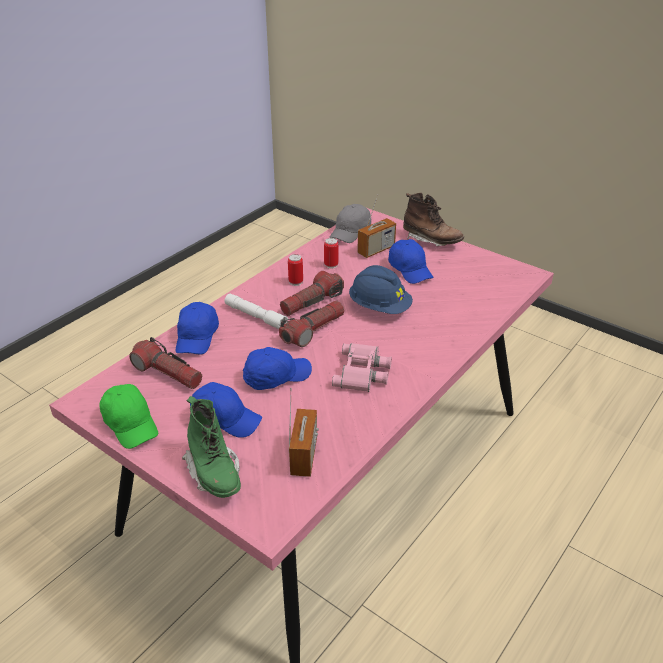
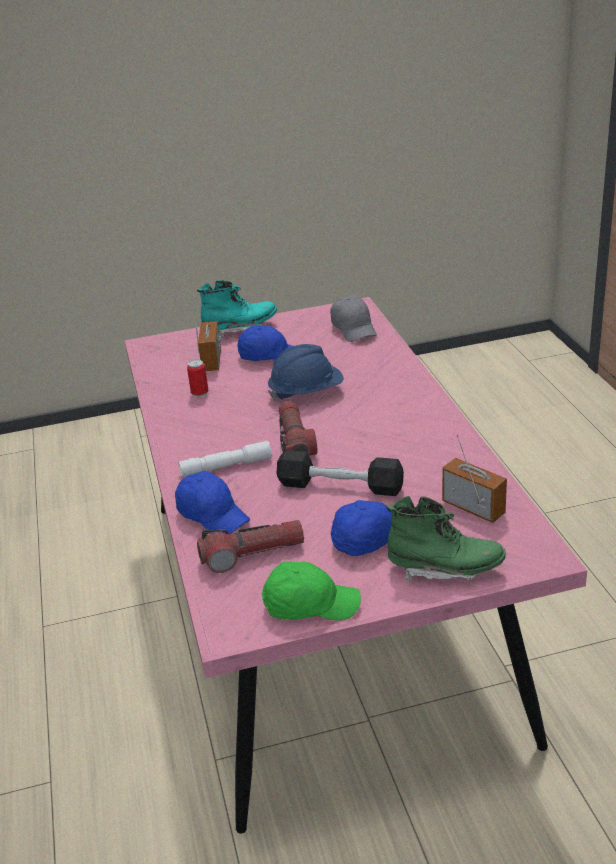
camera: 50 degrees left, 5 degrees down
(276, 376) = (340, 486): blue cap -> black dumbbell
(296, 282) = (199, 423): can -> none
(312, 302) = (247, 425): flashlight -> none
(351, 231) = (158, 362): grey cap -> grey cap (354, 329)
(363, 372) = (392, 435): pink binoculars -> none
(431, 240) = (240, 329): brown boot -> turquoise boot

